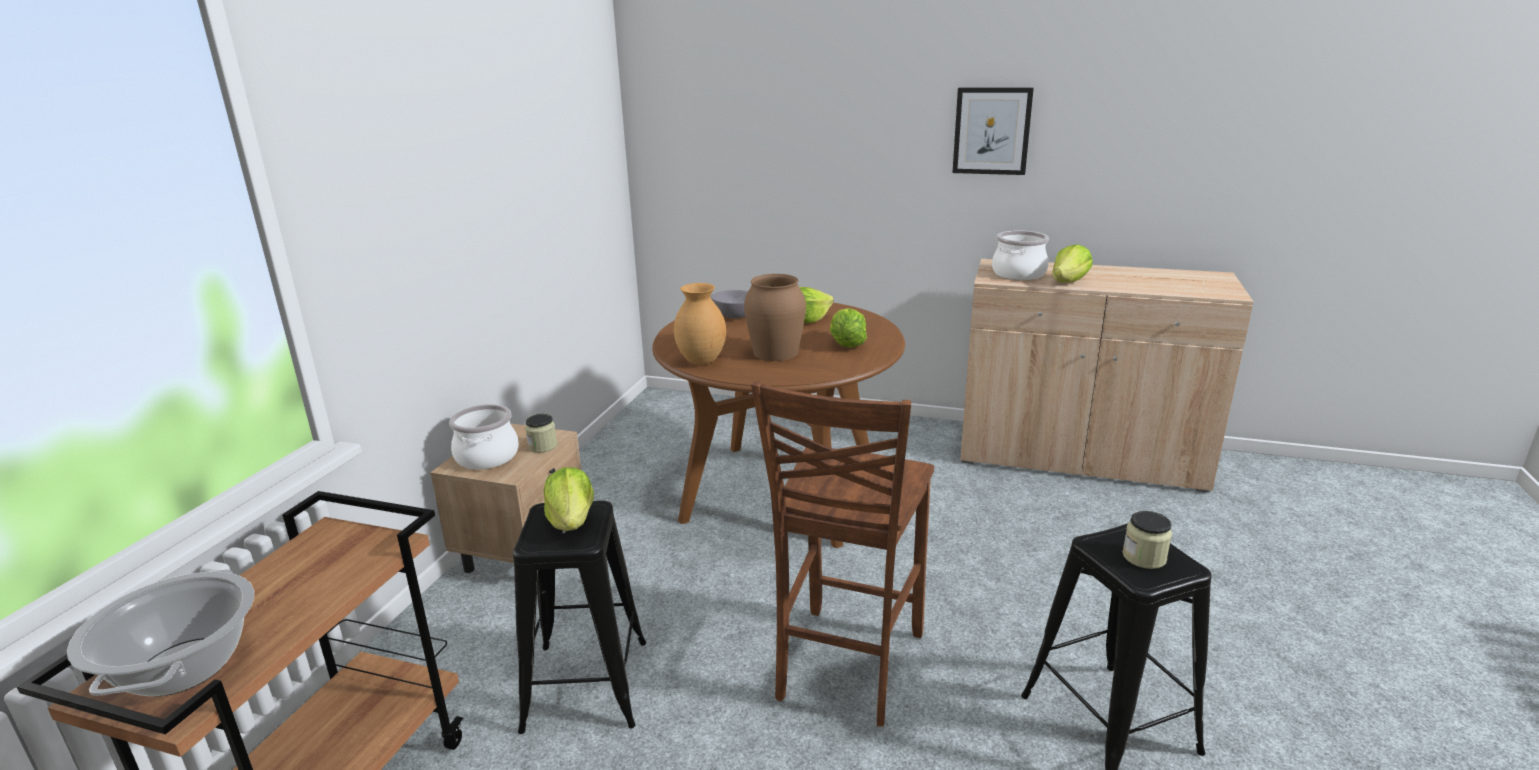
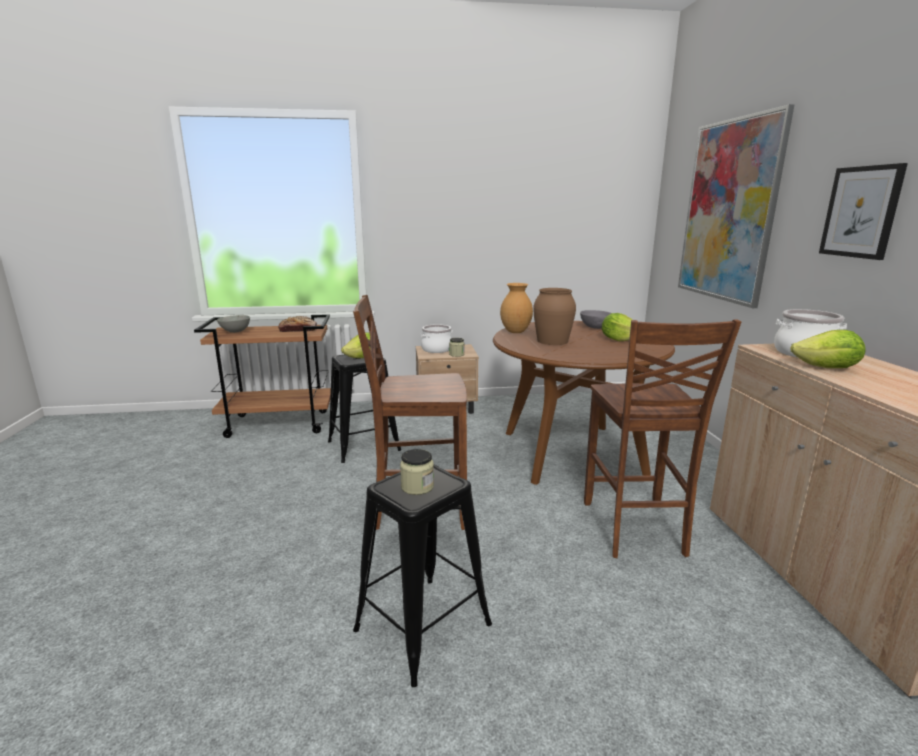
camera: 65 degrees right, 5 degrees down
(183, 667) = (235, 332): cooking pot -> grey bowl
(325, 559) = (298, 330): none -> bread
(793, 129) = (728, 211): none -> picture
(846, 345) = (594, 351): lettuce -> none
(972, 516) = (634, 529): none -> brown chair

